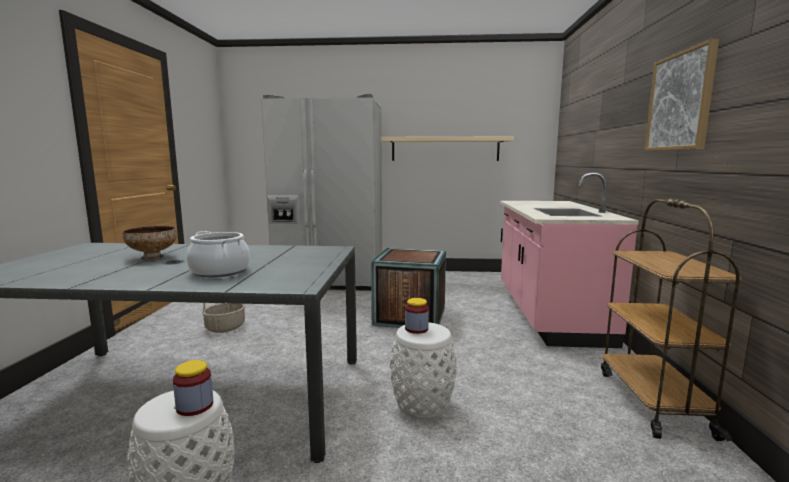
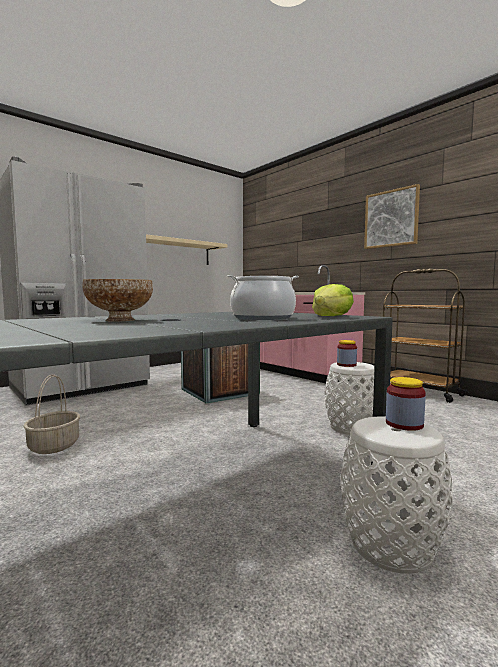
camera: 45 degrees left, 5 degrees down
(279, 279) = (330, 316): none -> lettuce

